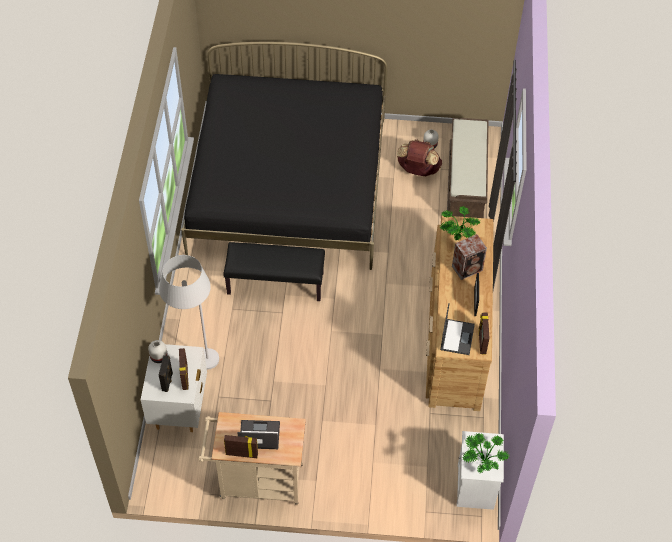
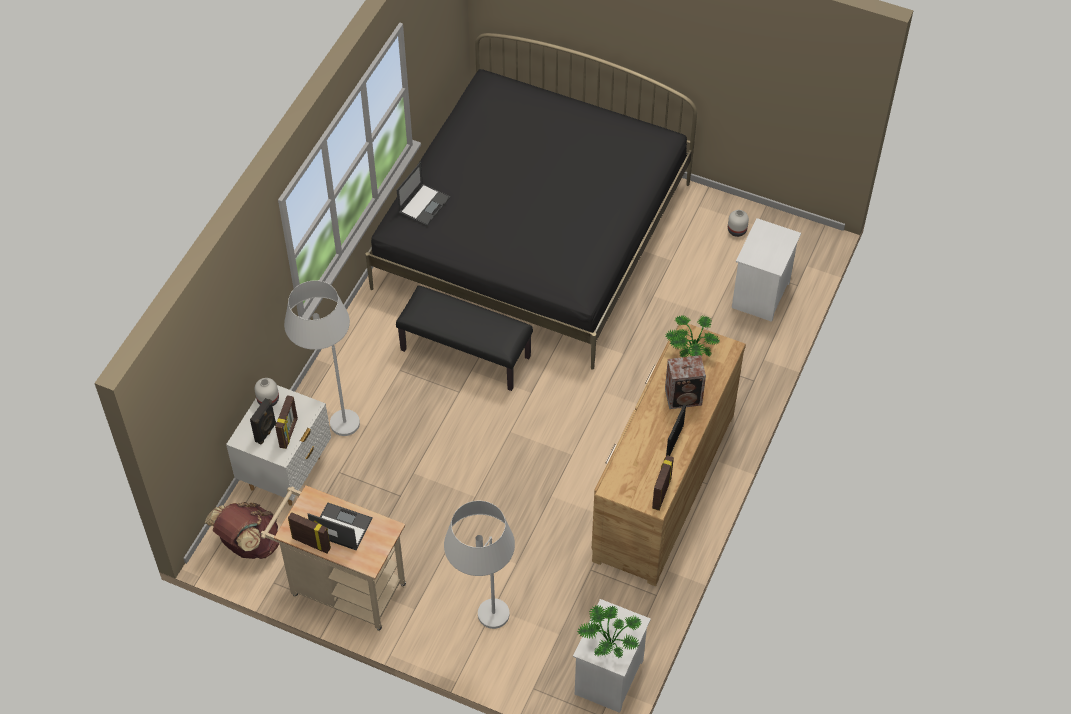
camera: 20 degrees right, 0 degrees up
(371, 479) = (483, 628): none -> white floor lamp
(418, 170) = (707, 259): brown backpack -> brown backpack (248, 544)
(457, 336) = (632, 478): laptop -> laptop (424, 204)
(466, 186) = (761, 296): brown bench -> white nightstand

